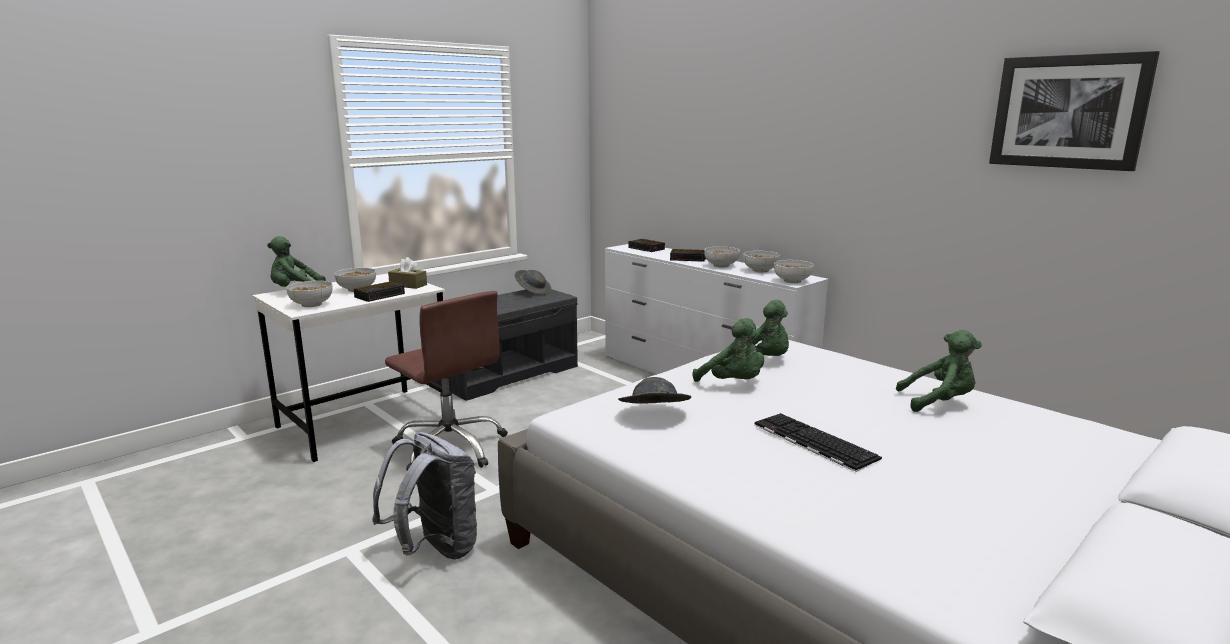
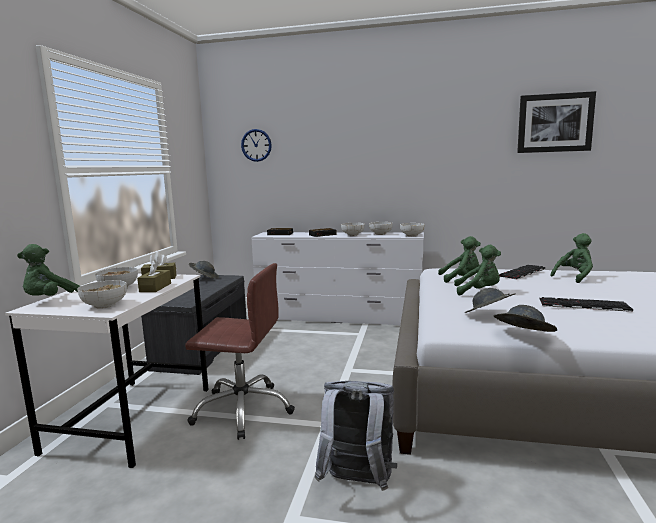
camera: 35 degrees left, 5 degrees down
(380, 295) = (155, 287): alarm clock -> brown tissue box
(623, 448) = (523, 336): none -> grey hat
(638, 122) = (256, 145): none -> wall clock
(868, 374) = (522, 272): none -> keyboard

